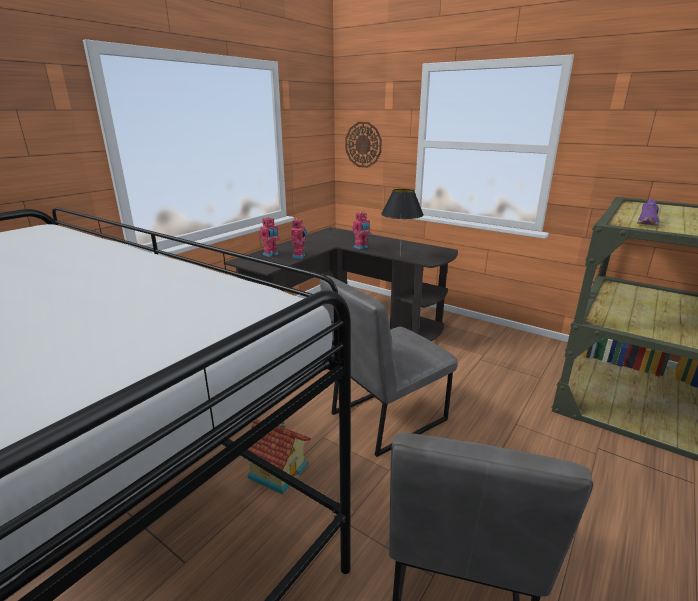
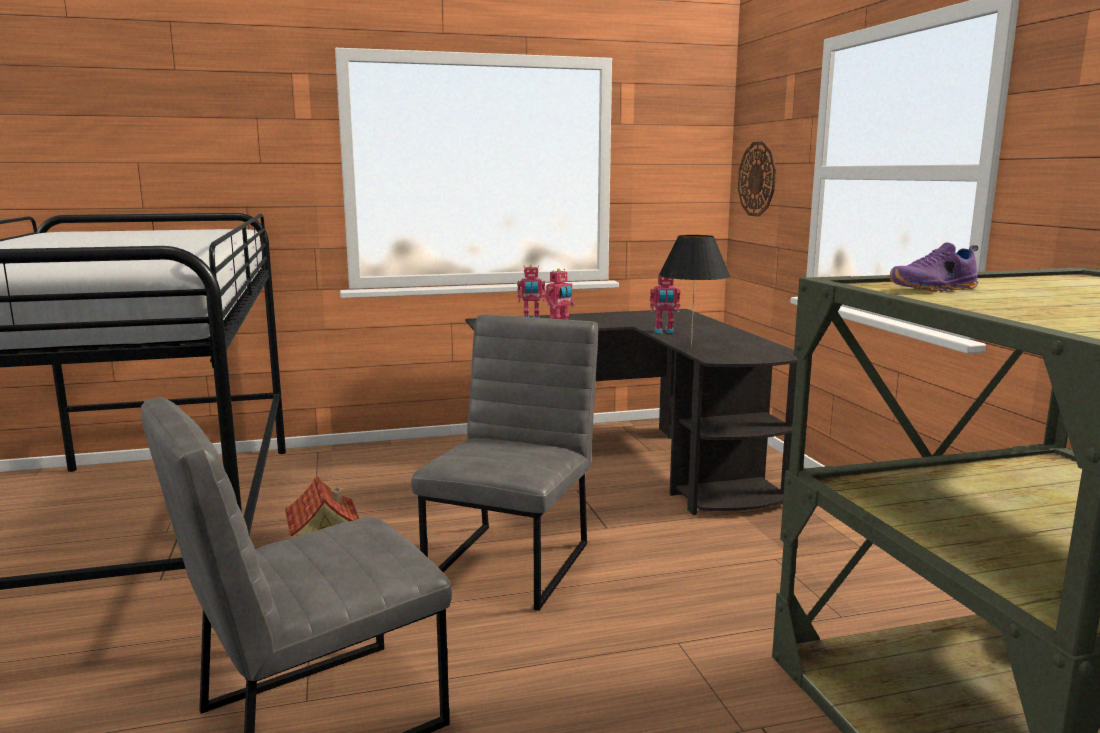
camera: 40 degrees right, 10 degrees down
(385, 417) = (512, 562): grey chair -> grey chair turned 105 degrees clockwise

